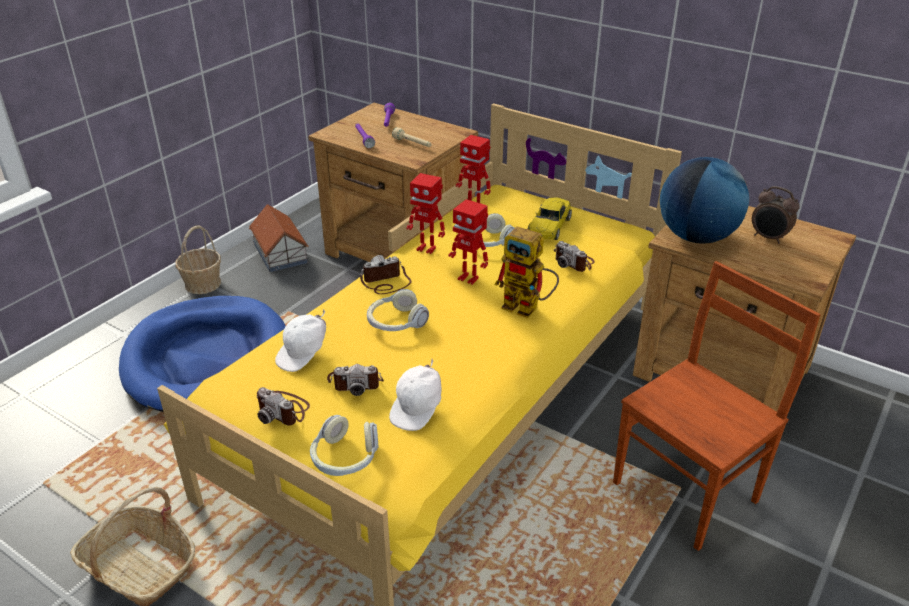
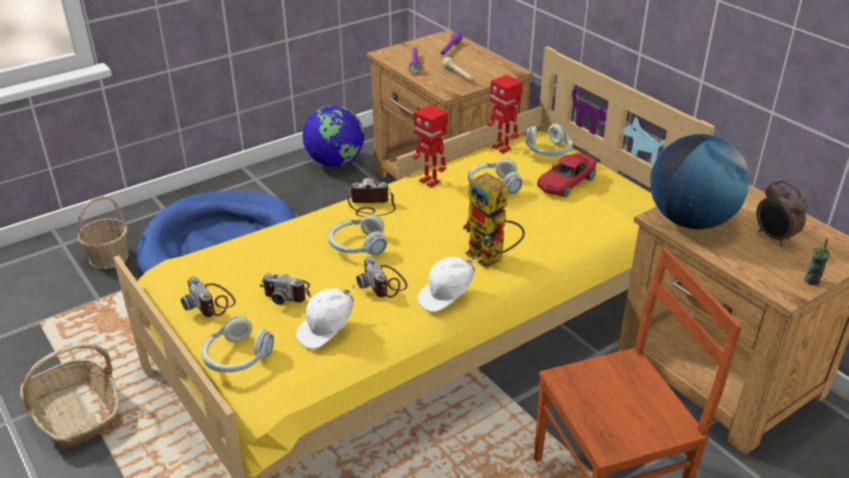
camera: 20 degrees right, 0 degrees up
(202, 284) = (252, 179): basket -> basket (108, 257)
(280, 252) = (335, 162): toy house -> globe
(304, 354) = (258, 257): white cap -> white cap (447, 297)
(469, 278) = (452, 218): toy robot -> none
(515, 201) = (548, 151): none -> headphones
(549, 226) = (566, 182): yellow toy car -> red toy car
(574, 262) = (568, 223): camera -> camera (384, 283)
(819, 267) = (812, 281): none -> cup

